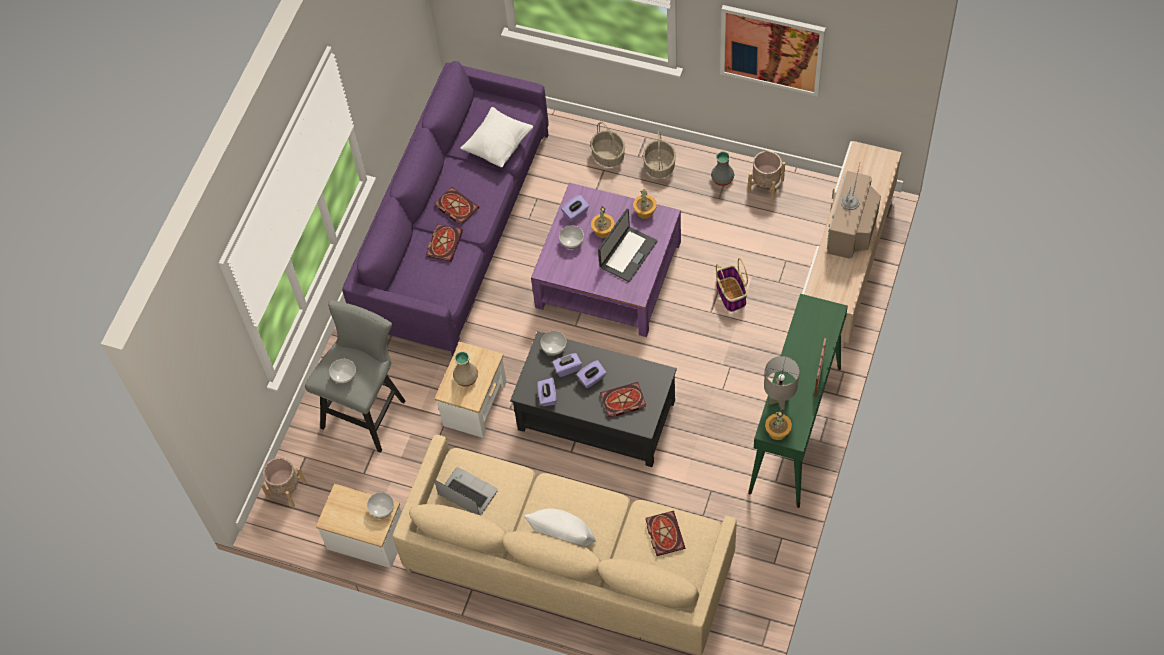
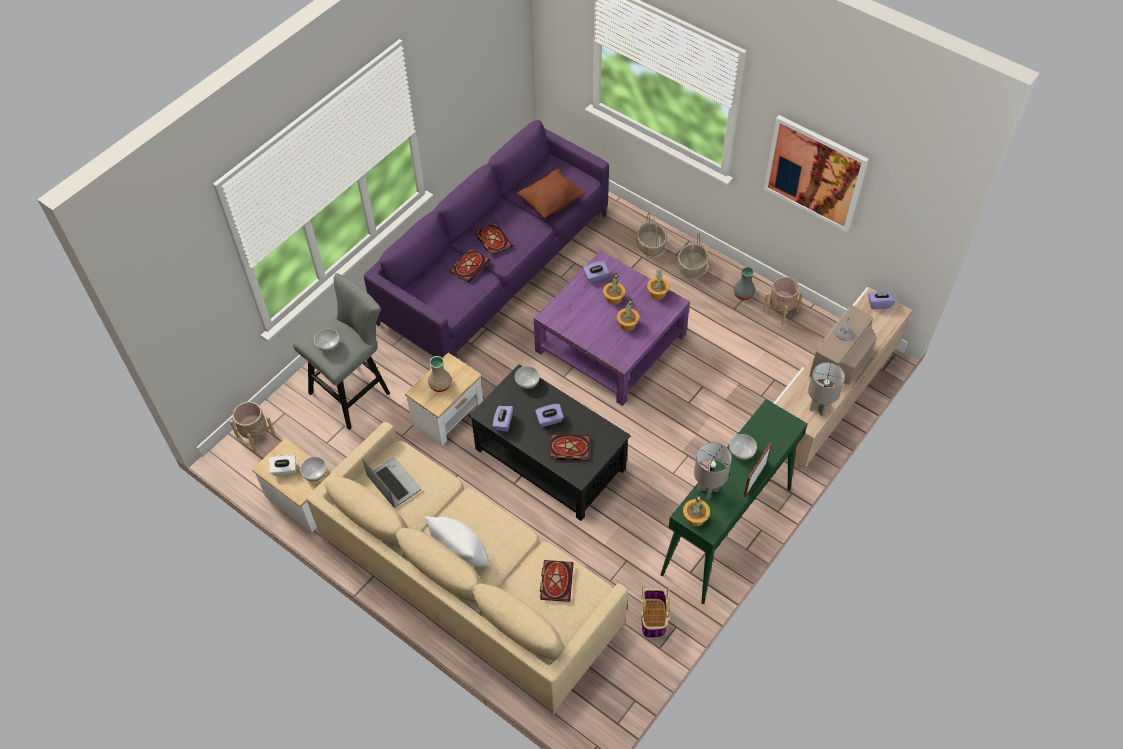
camera: 15 degrees right, 5 degrees down
(349, 516) = (284, 470): none -> white tissue box
(498, 145) = (551, 202): white pillow -> brown pillow
(567, 368) = (531, 404): purple tissue box -> purple tissue box (879, 304)
(572, 242) = (582, 300): bowl -> bowl (741, 452)
(627, 254) = (627, 324): laptop -> potted plant
(731, 295) = (713, 393): basket -> basket (653, 619)
(846, 282) = (818, 408): none -> grey table lamp

